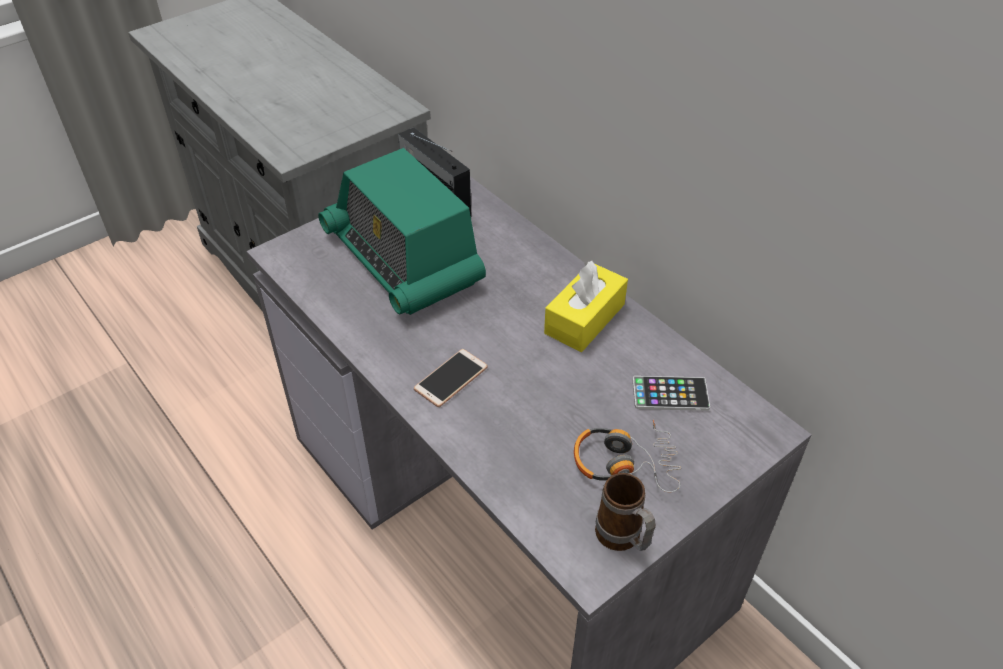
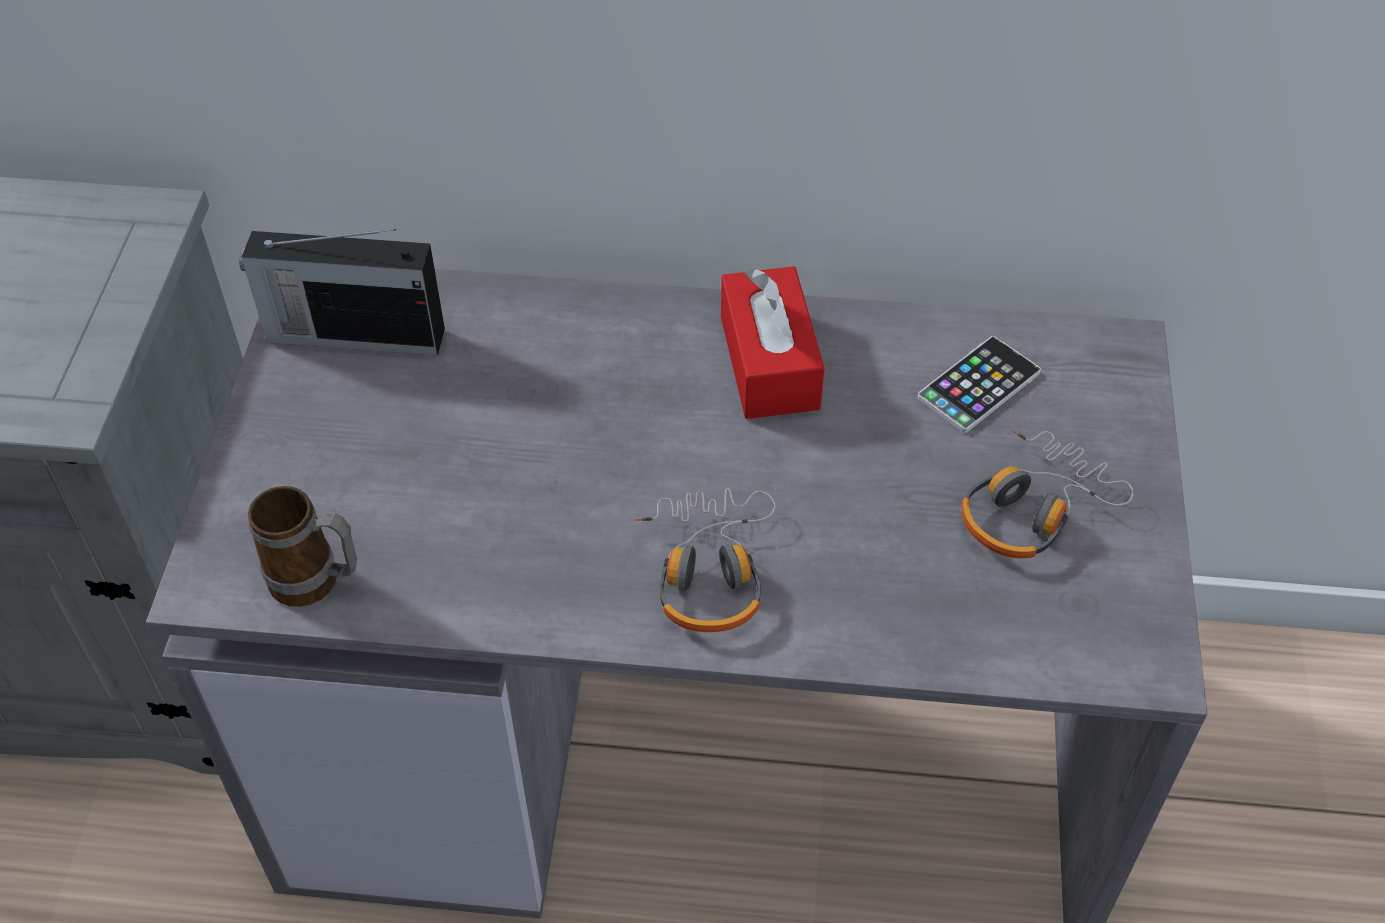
camera: 45 degrees left, 5 degrees up
(403, 259) = (420, 454): radio -> none
(451, 378) = (708, 570): phone -> headphones
(584, 319) = (769, 362): yellow tissue box -> red tissue box
(623, 539) = (1138, 599): mug -> mug (317, 583)

